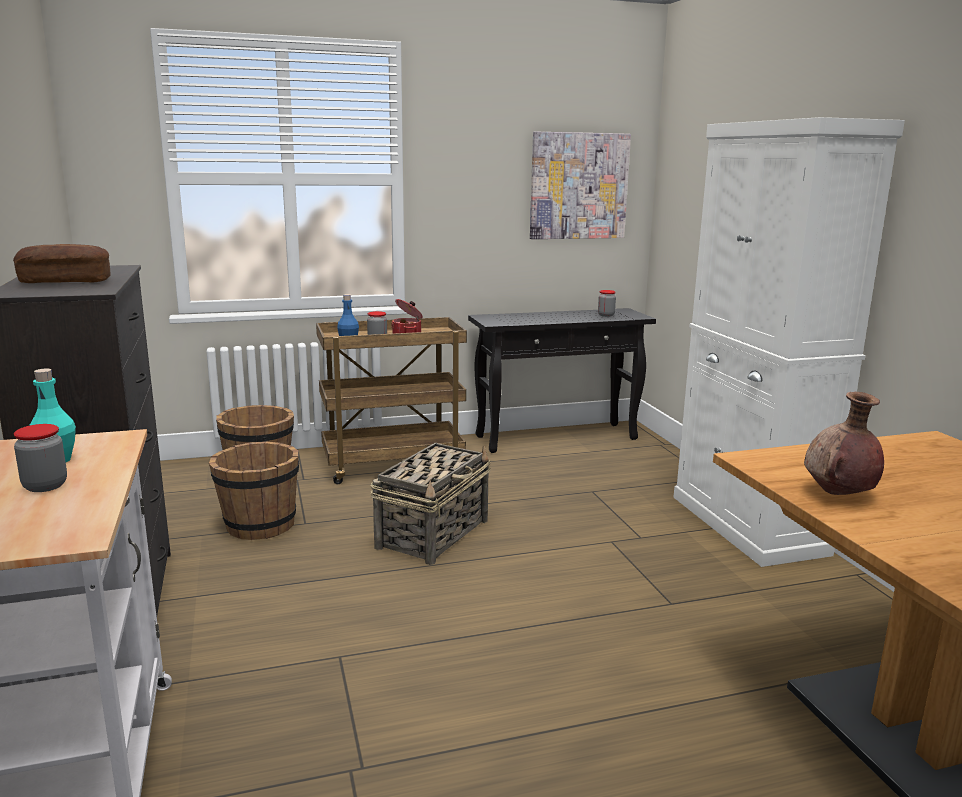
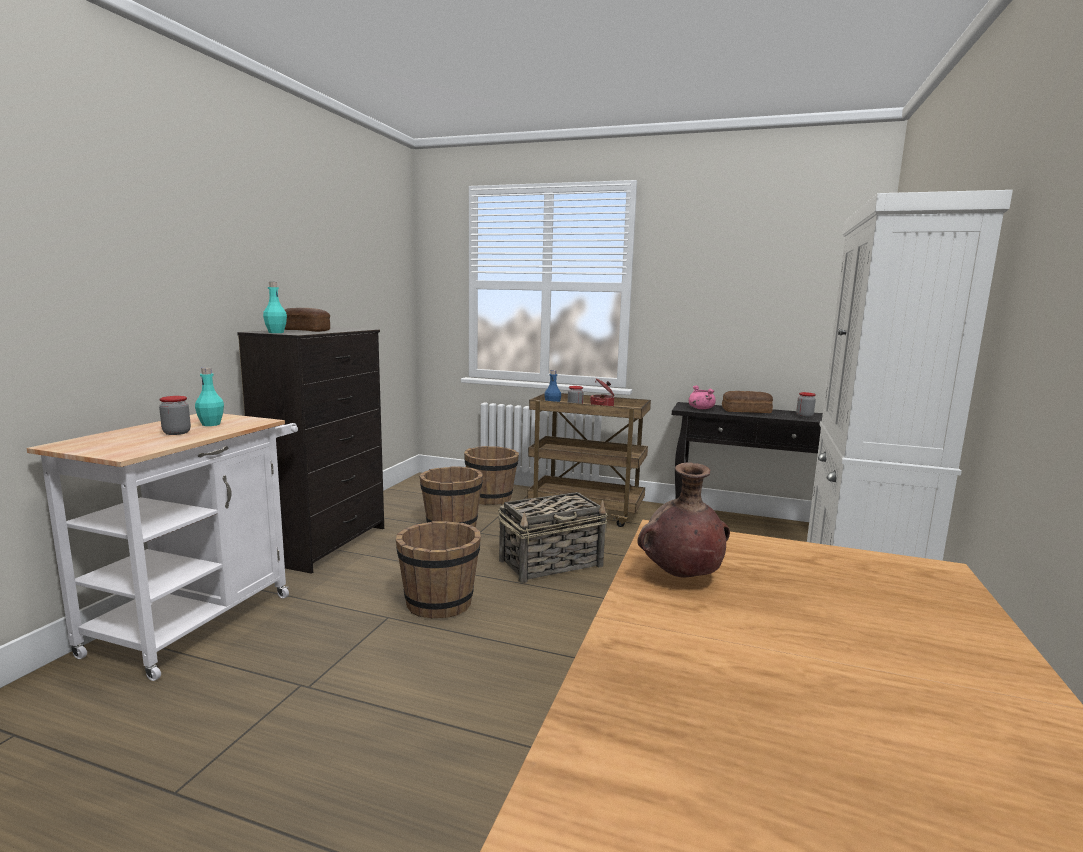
camera: 35 degrees right, 5 degrees down
(54, 292) = (276, 332): none -> turquoise bottle
(375, 618) = (439, 603): none -> brown bucket
(507, 320) = (700, 408): none -> pink cooking pot
(550, 316) = (747, 411): none -> bread
(578, 186) = (794, 296): picture -> none

